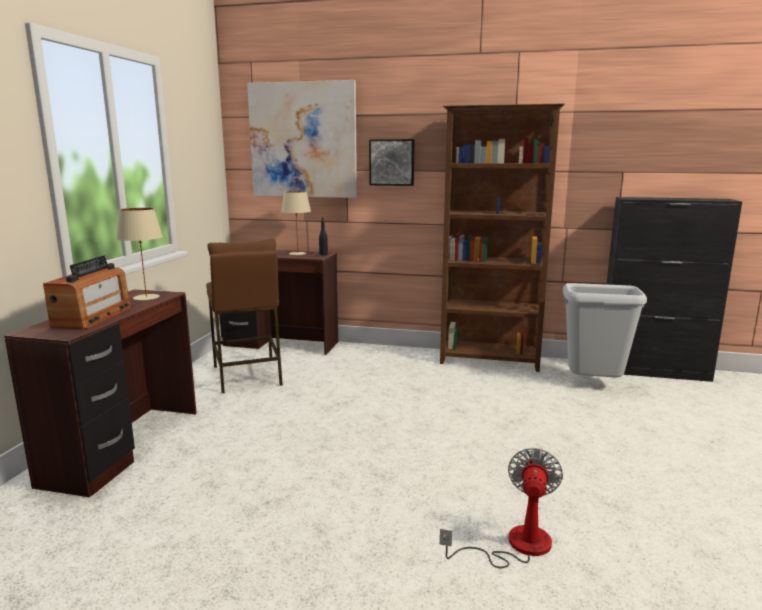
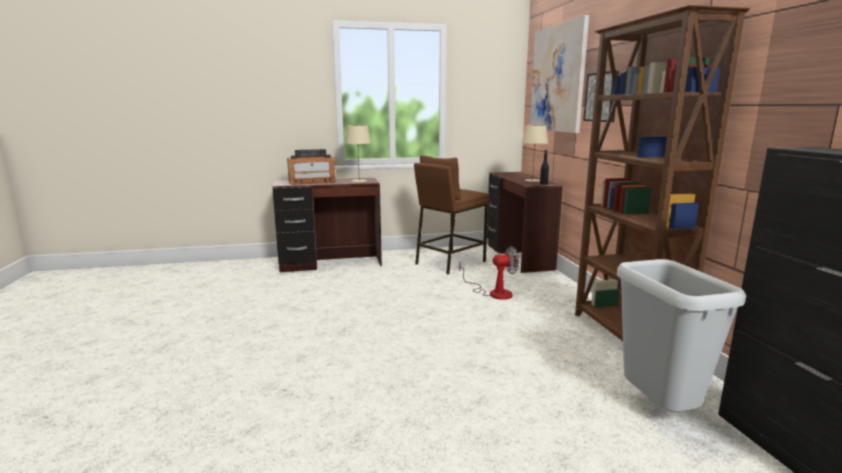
camera: 65 degrees right, 0 degrees up
(515, 545) = (274, 393): fan -> fan (493, 293)

